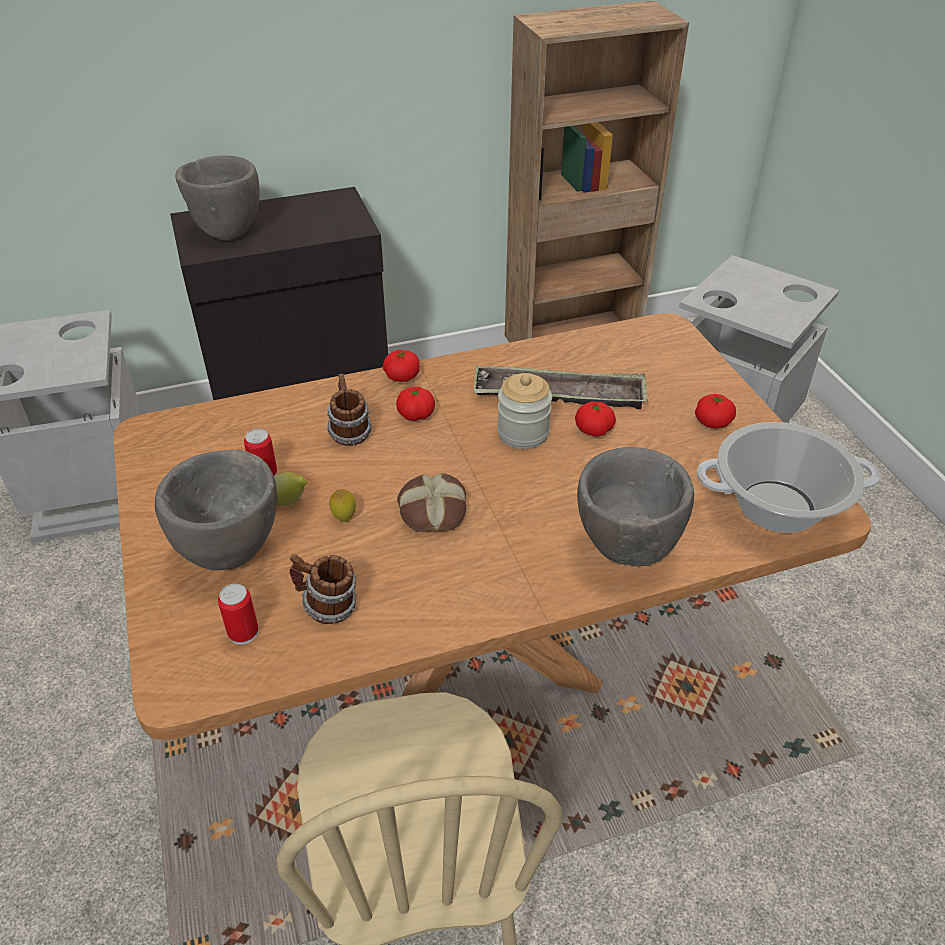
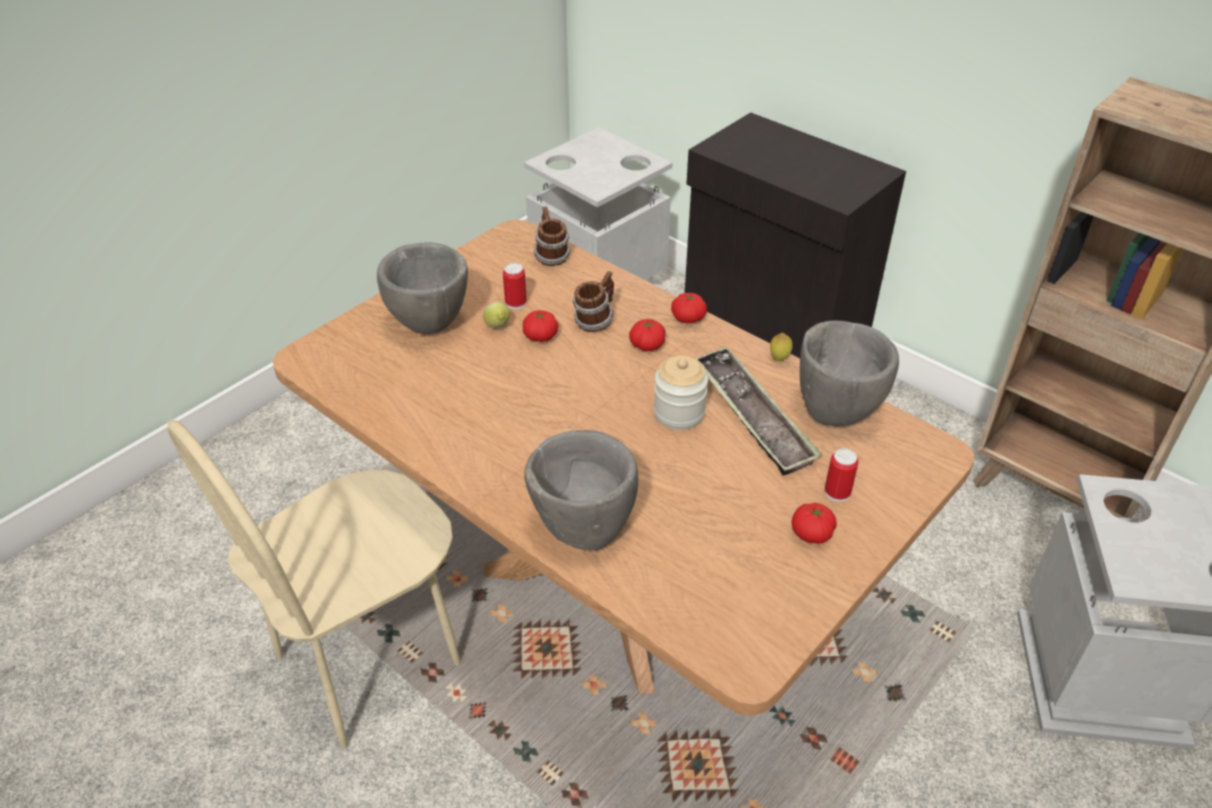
camera: 60 degrees right, 0 degrees up
(227, 231) = (758, 145): grey bowl -> grey bowl (837, 409)
(243, 633) = (364, 363): can -> can (837, 492)
(327, 607) = (410, 389): mug -> mug (551, 256)
(344, 517) = (501, 359): lemon -> lemon (779, 358)
(432, 510) = (543, 399): bread -> none
(594, 430) = (723, 455): tomato -> tomato (540, 336)
(777, 506) = (723, 617): cooking pot -> none

